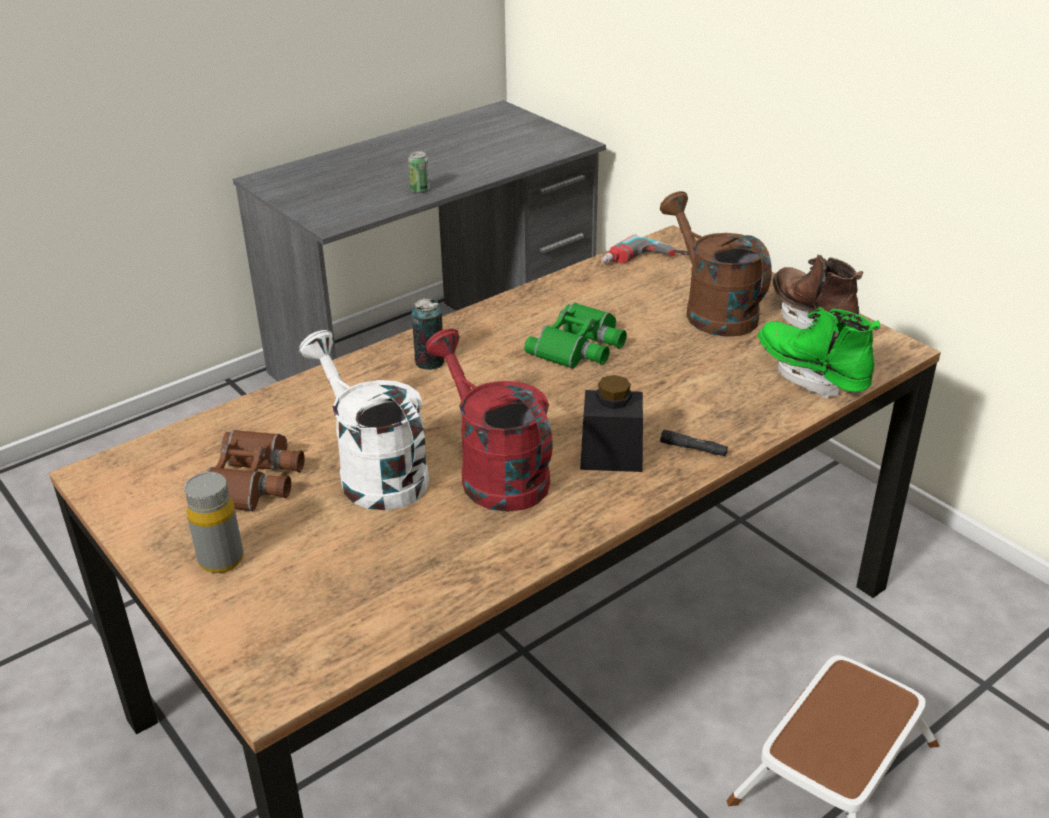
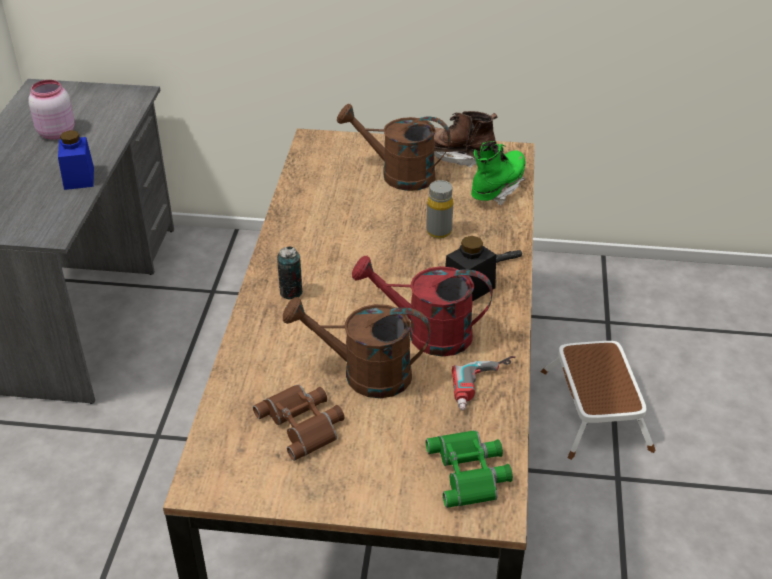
camera: 45 degrees left, 5 degrees up
(221, 560) = (362, 476): grey bottle -> grey bottle (439, 231)
(374, 472) = (364, 374): white watering can -> brown watering can
(420, 190) = (79, 178): can -> blue jar
(458, 148) = (55, 132): none -> pink jar
(580, 346) = (360, 234): green binoculars -> green binoculars (470, 472)
(648, 263) = (320, 161): power drill -> power drill (486, 387)
(811, 376) = (497, 188): green boot -> green boot turned 120 degrees clockwise

